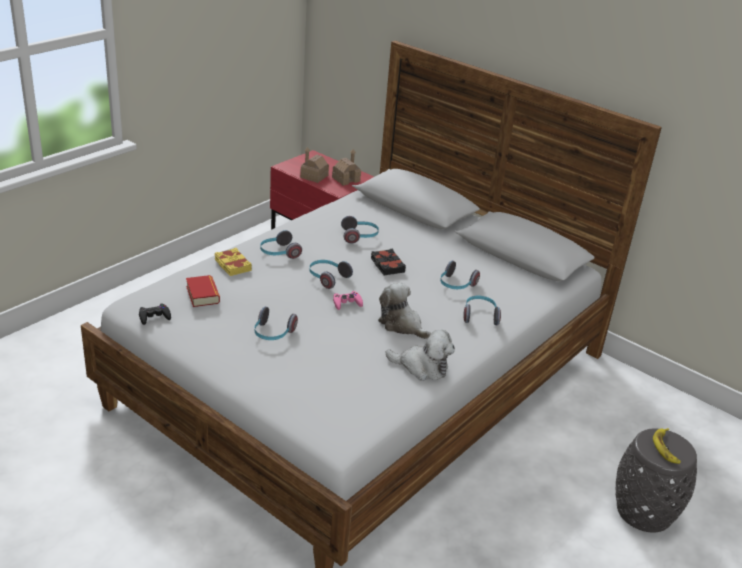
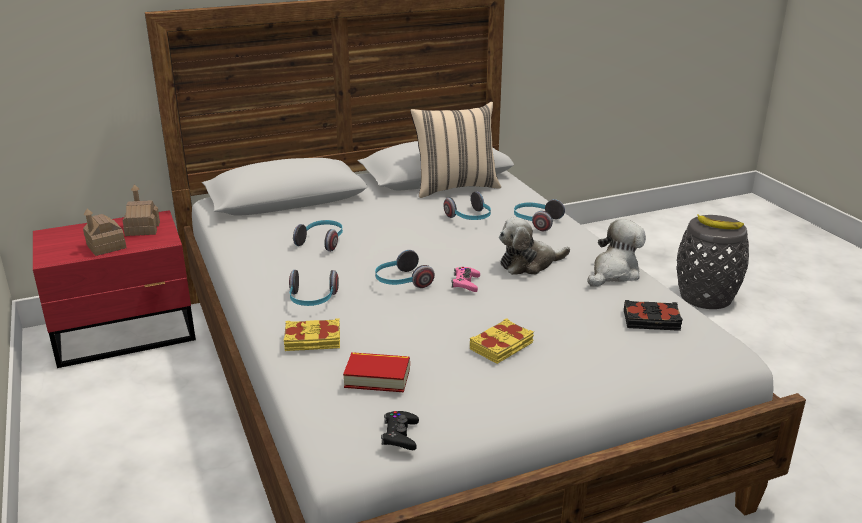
camera: 60 degrees left, 5 degrees down
(273, 334) = (502, 346): headphones -> yellow book
(387, 265) = (402, 242): black book -> black book (651, 321)
(507, 267) = (455, 187): none -> beige pillow

